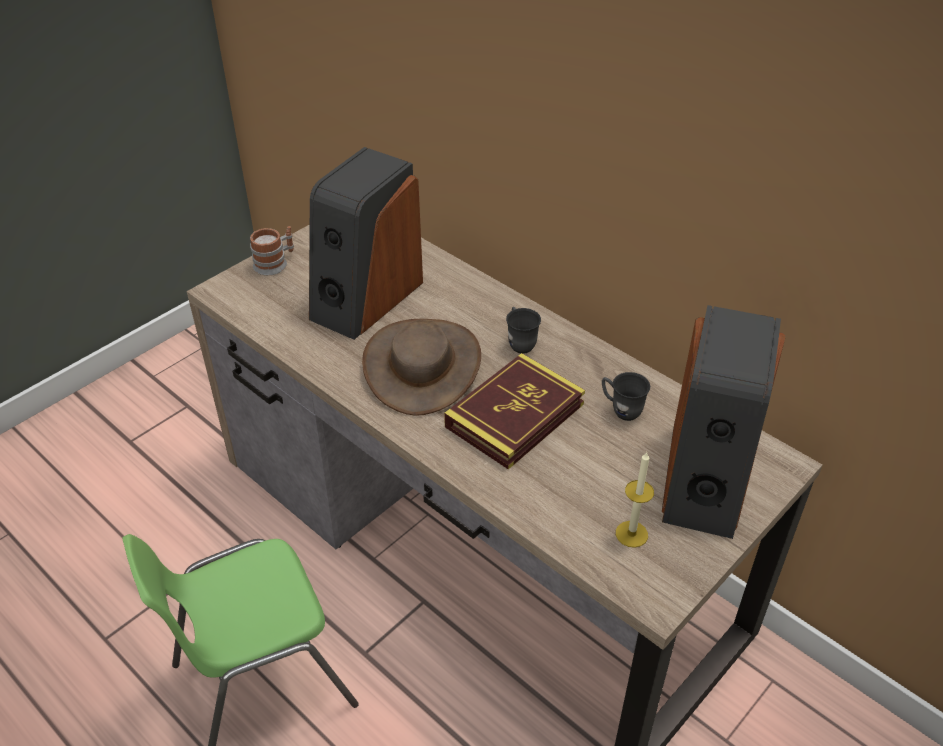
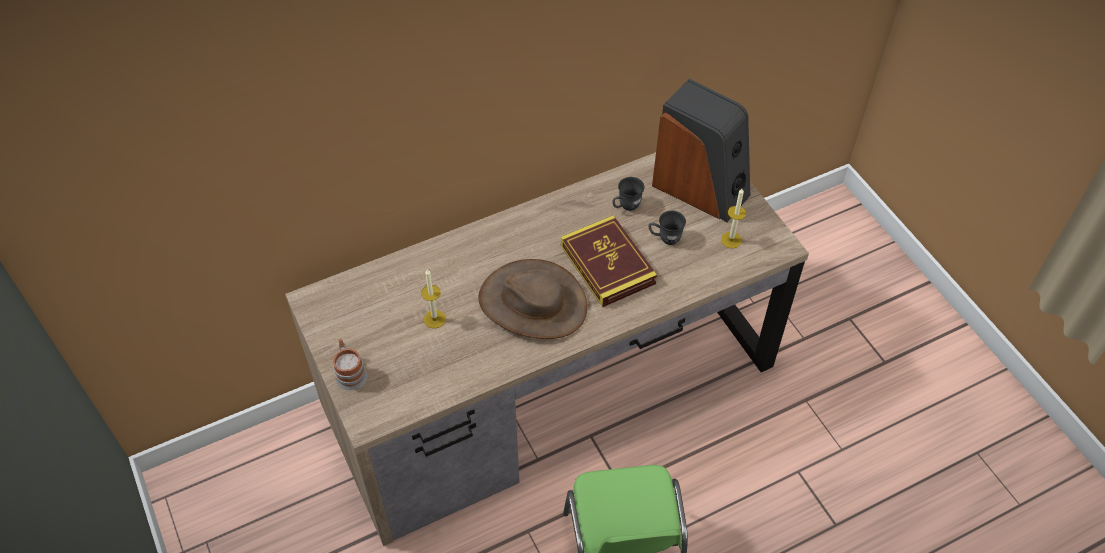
camera: 70 degrees left, 10 degrees up
(366, 299) = (434, 319): speaker -> candle
(520, 342) = (534, 238): grey mug -> grey mug (665, 238)

